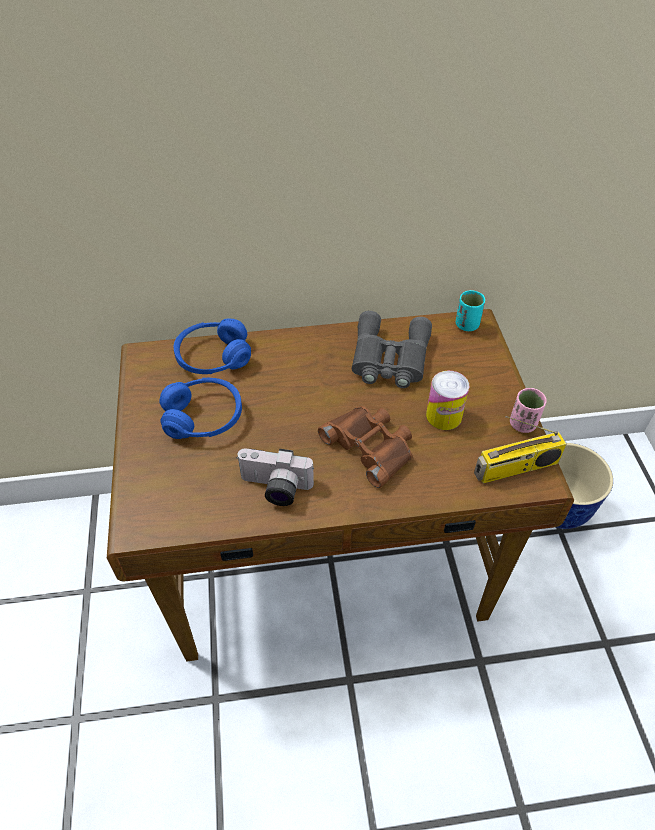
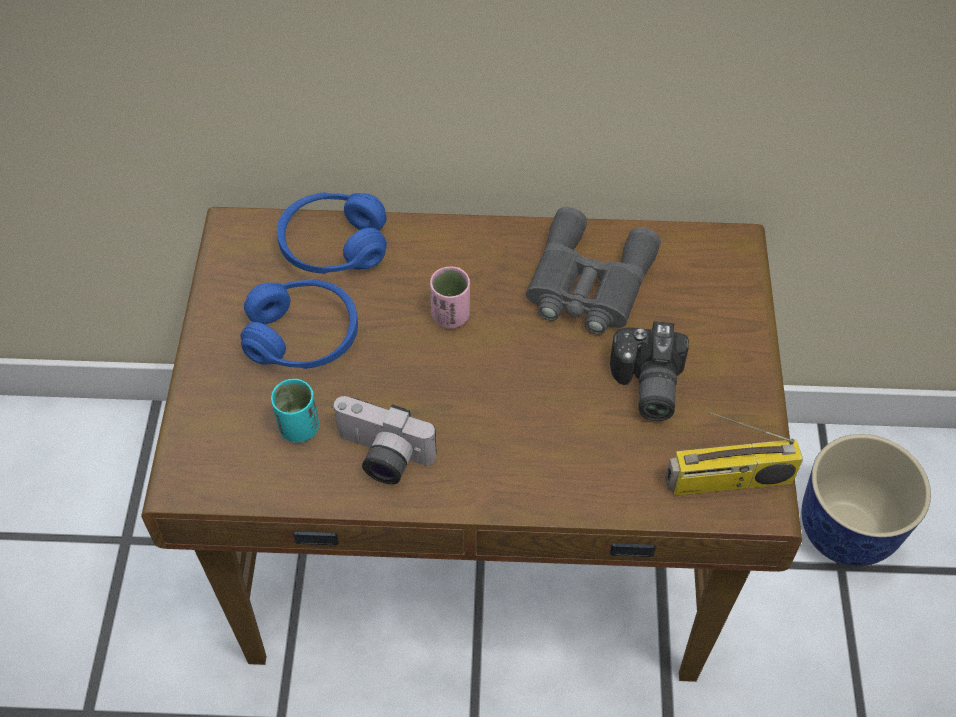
camera: 10 degrees right, 5 degrees up
(370, 446) = (528, 415): brown binoculars -> none
(444, 416) = (645, 385): can -> camera
(467, 325) = (717, 246): turquoise cup -> turquoise cup (299, 428)
(522, 424) = (758, 415): pink cup -> pink cup (450, 315)

